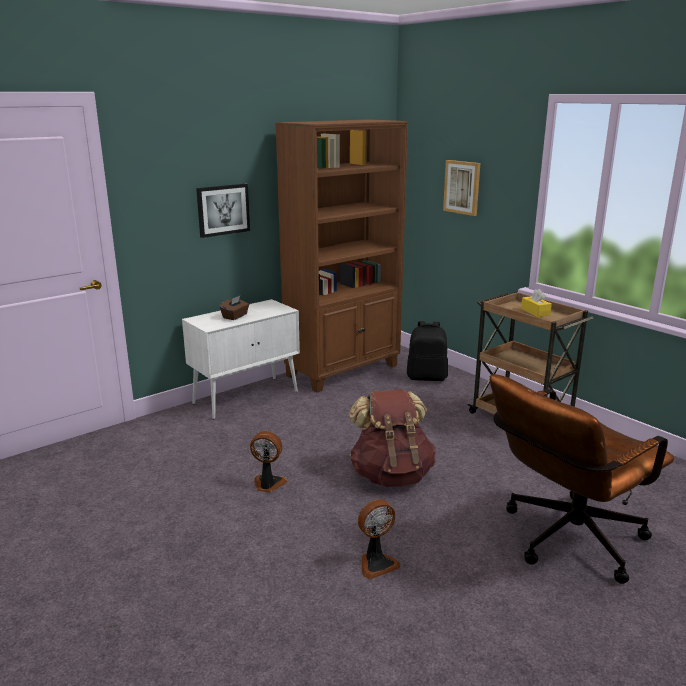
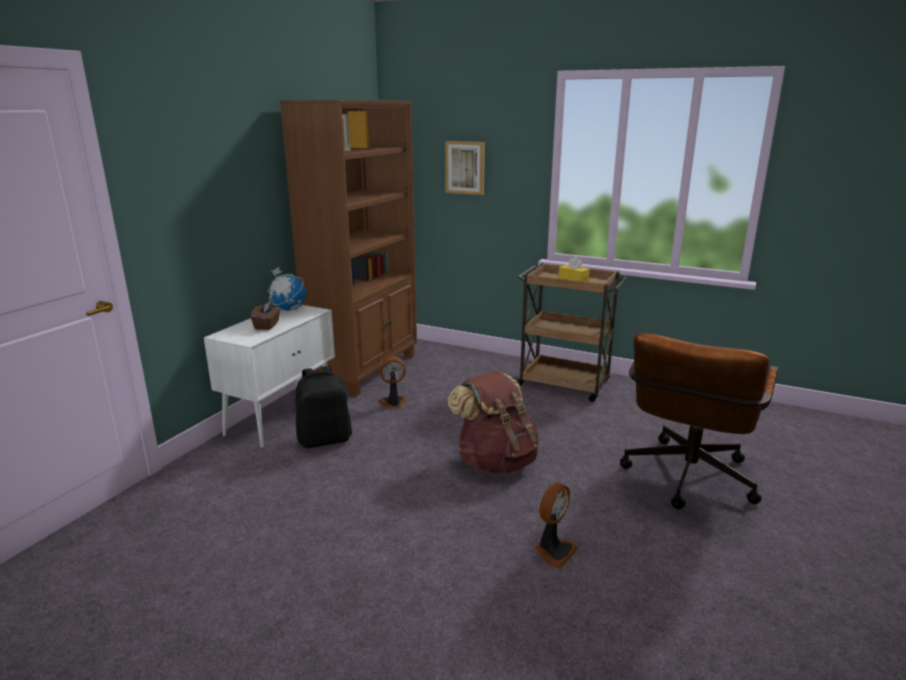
camera: 25 degrees left, 0 degrees up
(223, 210) = (234, 203): picture -> none
(265, 305) = (289, 309): none -> globe
(268, 484) = (381, 502): fan -> fan (393, 403)
(427, 377) = (451, 361): black backpack -> black backpack (325, 439)

